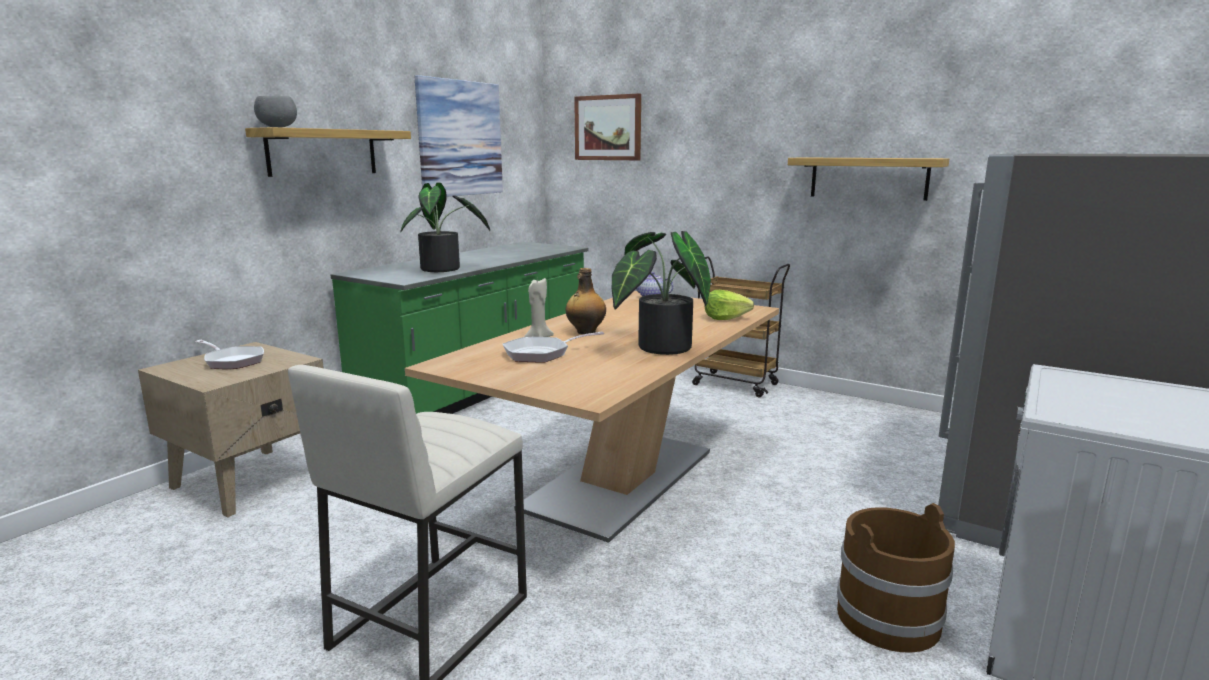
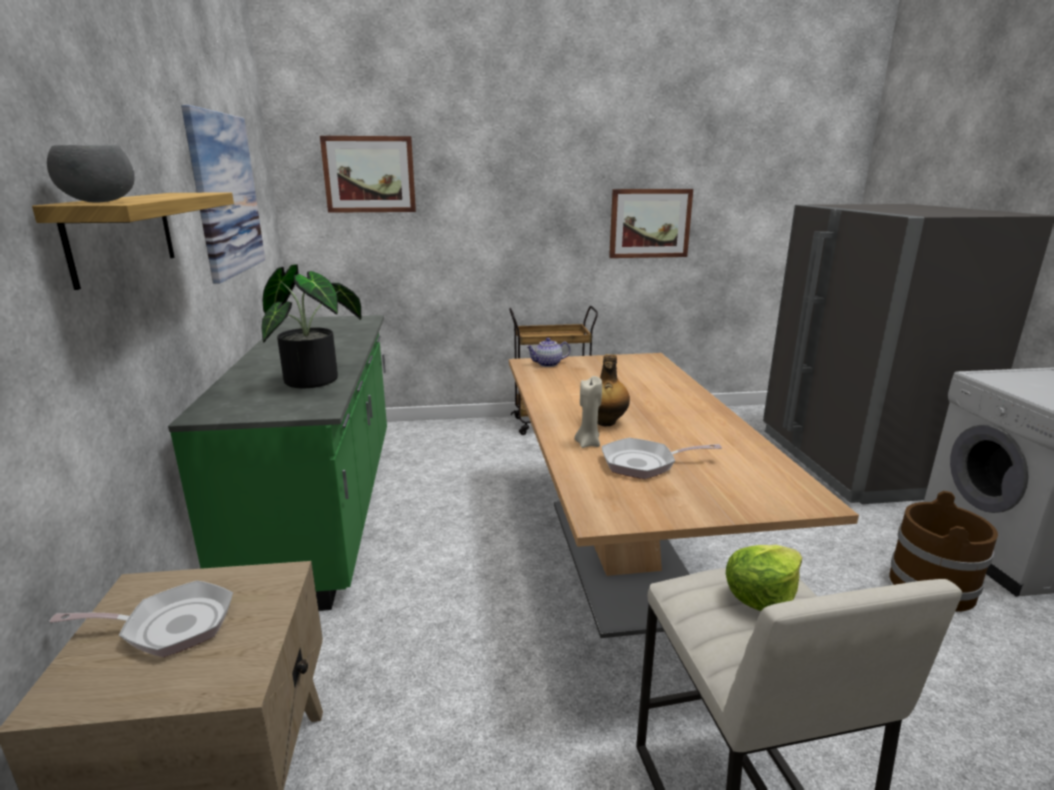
camera: 40 degrees left, 5 degrees up
(541, 354) = (644, 463): frying pan -> frying pan turned 60 degrees clockwise
(658, 348) = (703, 423): potted plant -> none
(725, 318) = (658, 374): lettuce -> lettuce (761, 594)
(868, 178) = (650, 223): shelf -> picture

